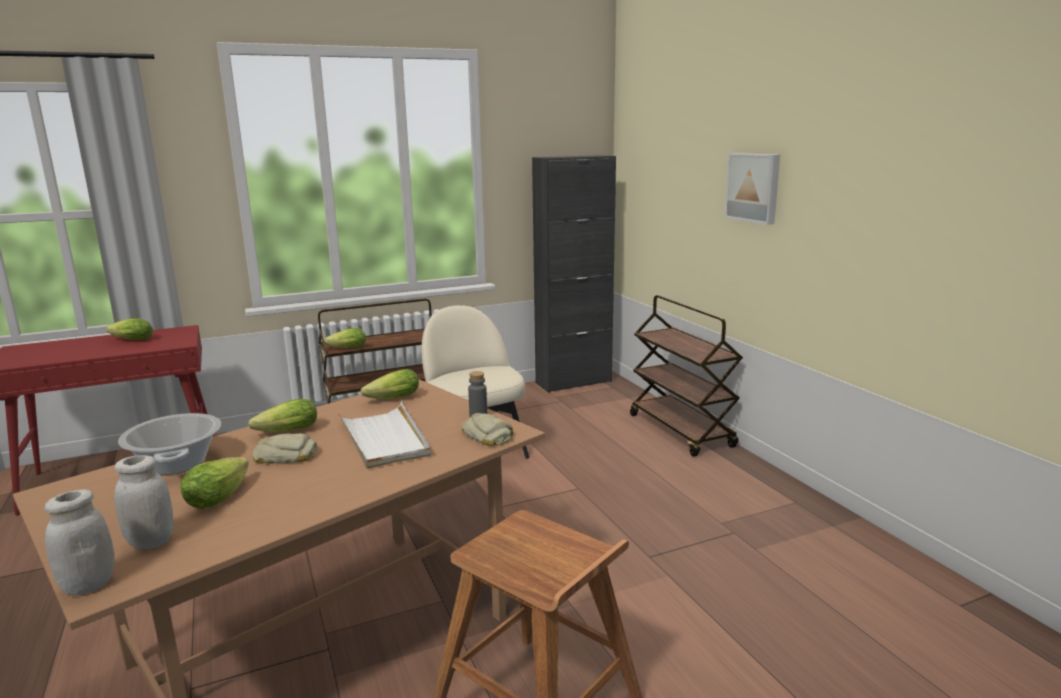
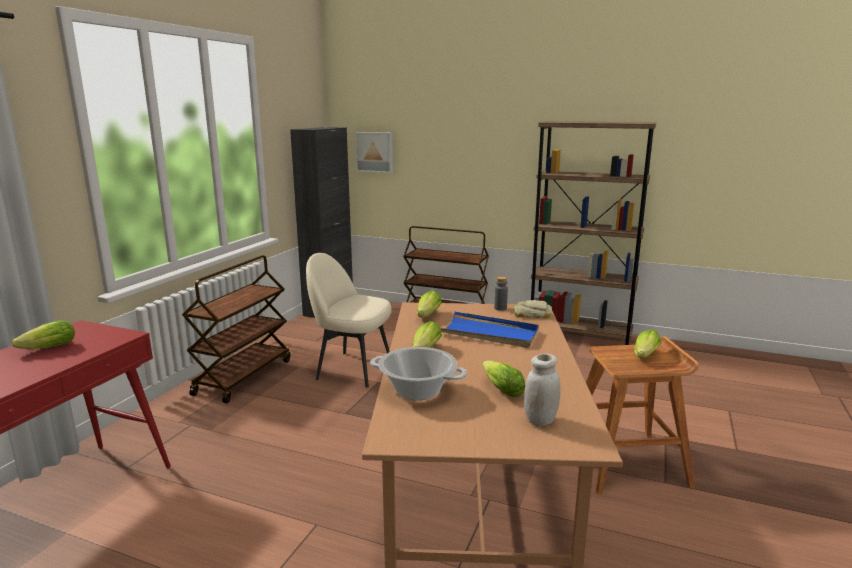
camera: 45 degrees left, 0 degrees up
(88, 585) = (578, 448): white jar -> none
(286, 456) = (467, 360): bread -> none
(345, 348) = (225, 311): lettuce -> lettuce (644, 356)
(384, 439) = (489, 333): white tray -> blue tray
(754, 187) = (486, 146): picture -> picture (375, 152)
(821, 525) = (579, 337): none -> brown bookcase

